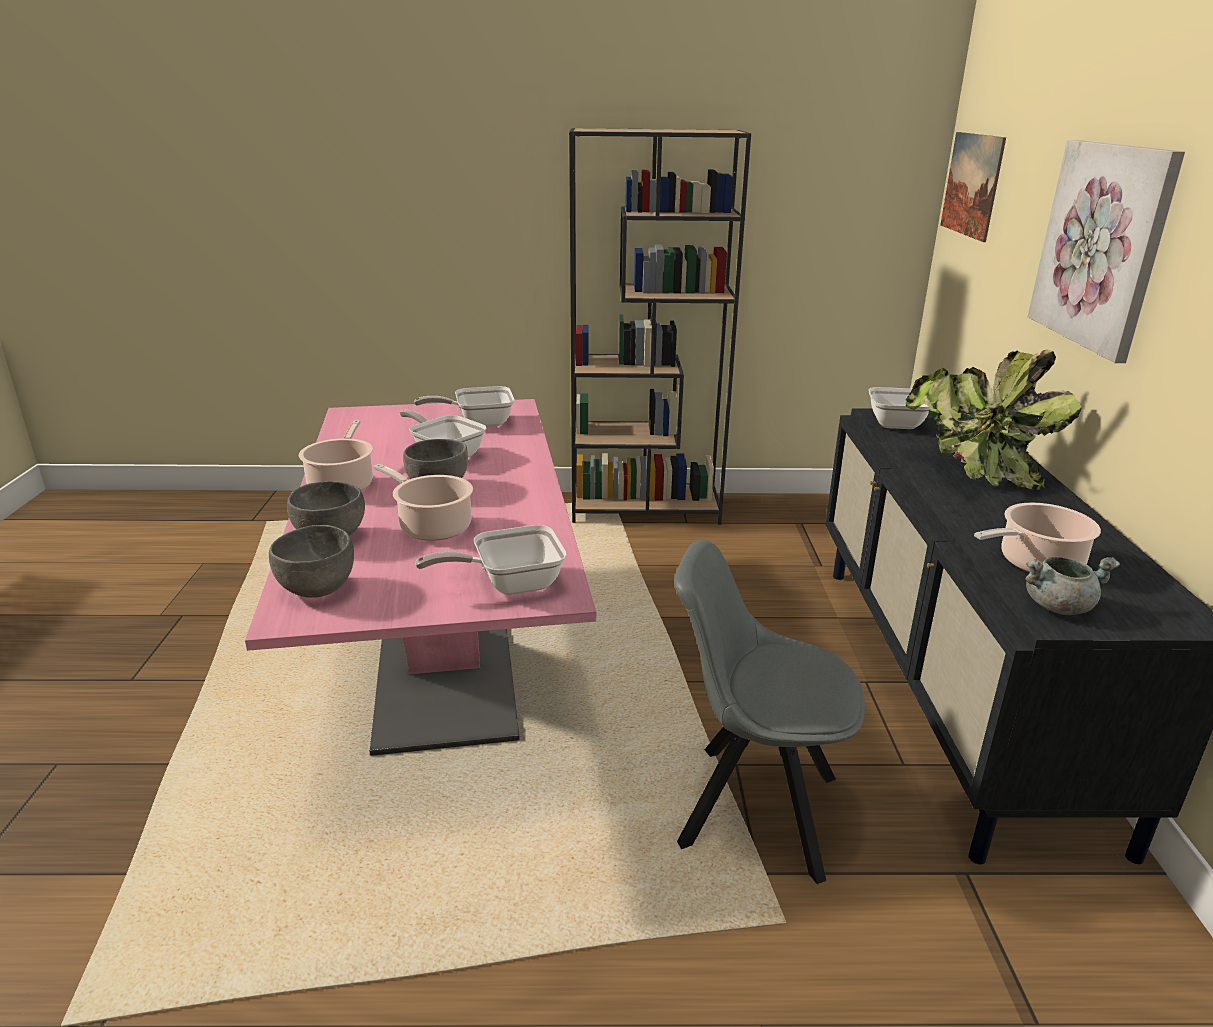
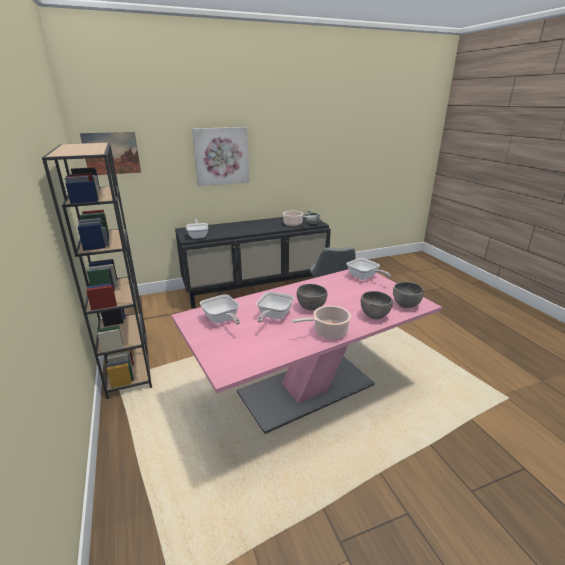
camera: 110 degrees left, 0 degrees up
(432, 526) = (344, 299): cooking pot -> none
(970, 474) = (240, 228): potted plant -> none

